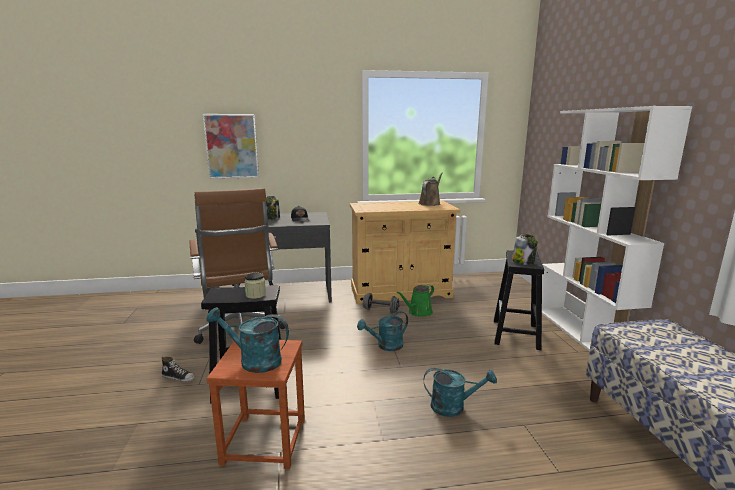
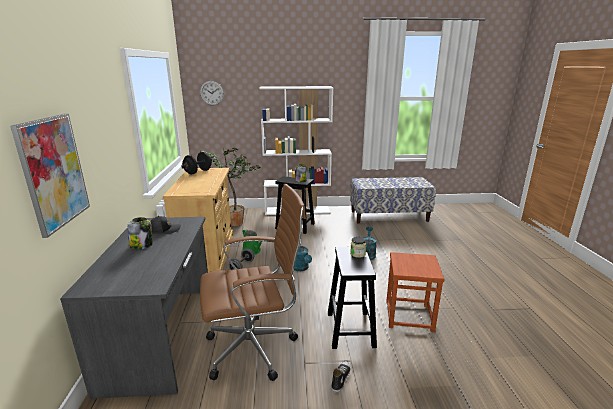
camera: 85 degrees left, 5 degrees up
(253, 361) = (420, 265): turquoise watering can -> none
(430, 203) = (198, 172): brown watering can -> black dumbbell
(493, 296) = (237, 222): none -> potted plant
(547, 122) = (212, 93): none -> wall clock

